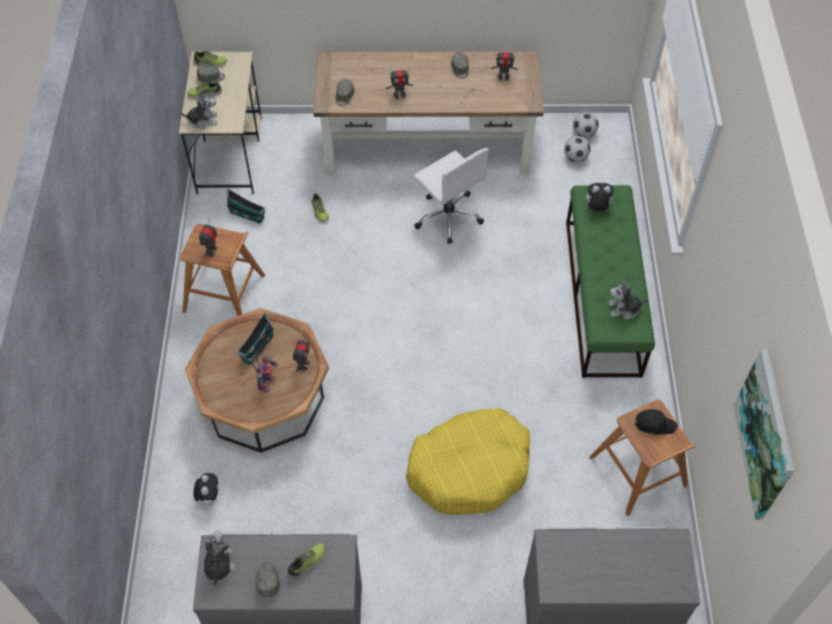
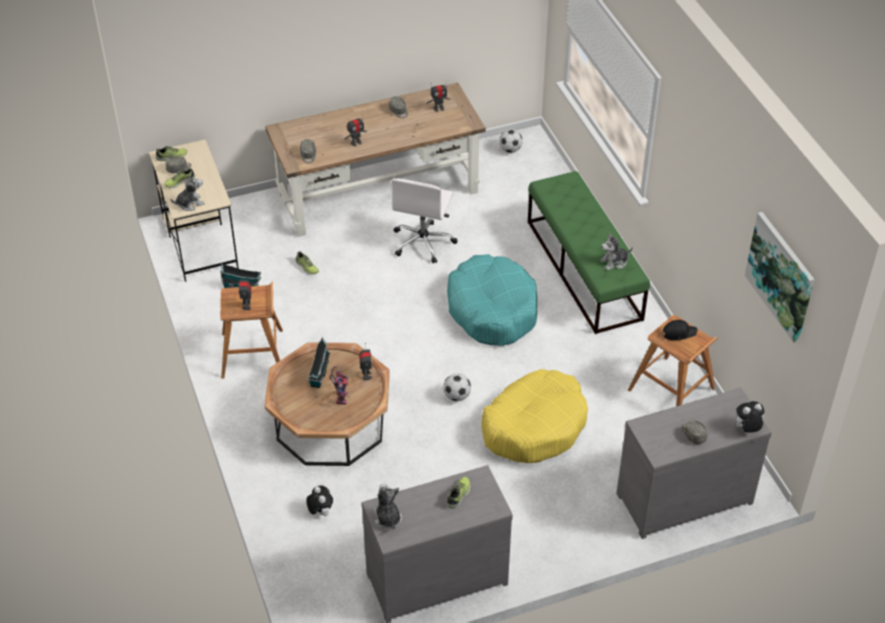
camera: 20 degrees left, 10 degrees down
(268, 580) = (433, 516): grey cap -> grey cap (693, 434)
(448, 216) = (423, 242): white office chair -> white office chair turned 75 degrees clockwise
(485, 315) = (492, 310): none -> turquoise dog bed
(575, 158) = (512, 170): football -> football (457, 396)
(596, 208) = (557, 194): plush toy -> plush toy (746, 429)

